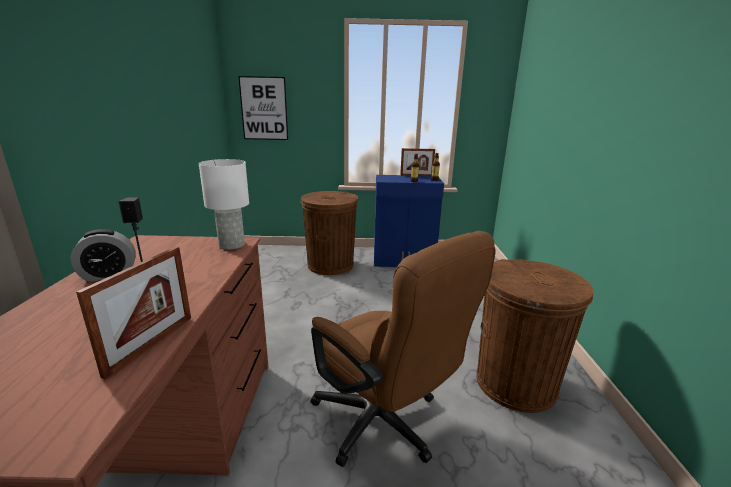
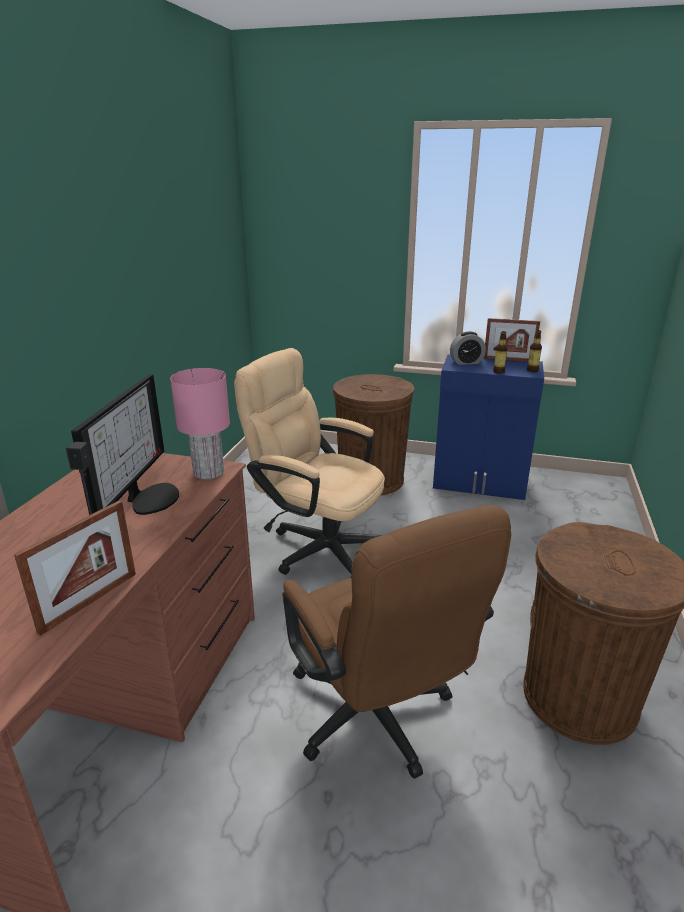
camera: 15 degrees right, 5 degrees up
(109, 275) = (69, 504): alarm clock -> alarm clock (466, 362)
(185, 265) = (149, 498): none -> monitor
(231, 245) = (208, 473): white table lamp -> pink table lamp
(264, 108) = (296, 253): picture -> none
(304, 310) = (318, 546): none -> beige office chair

